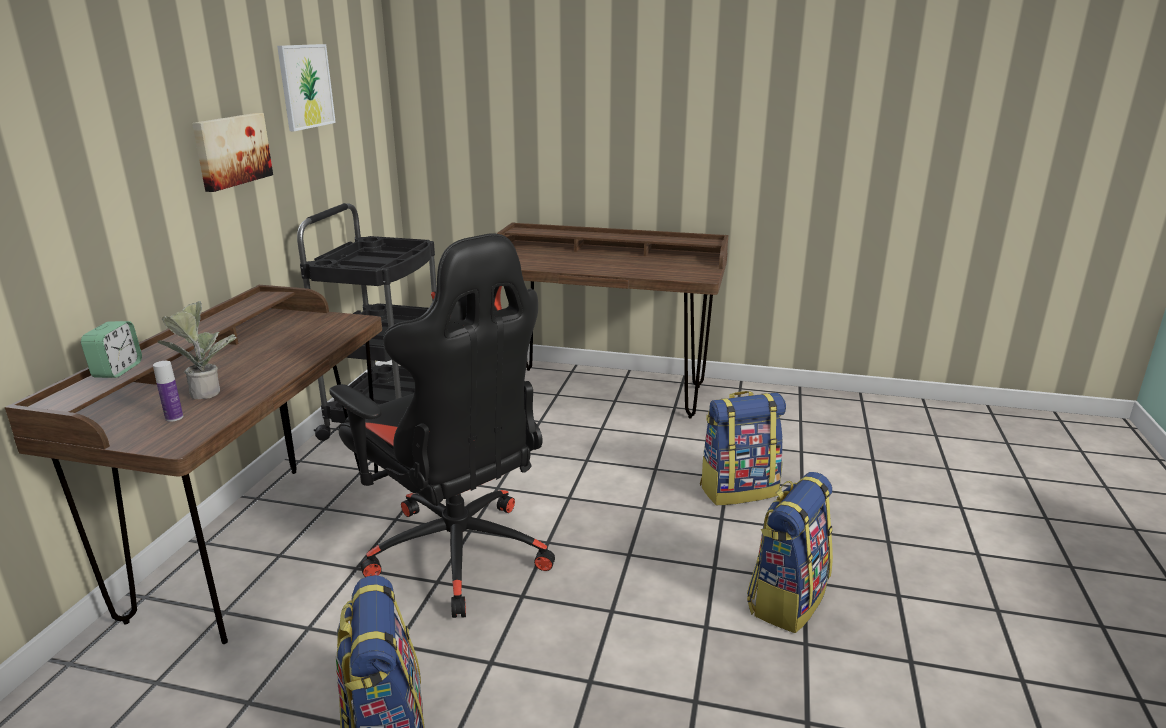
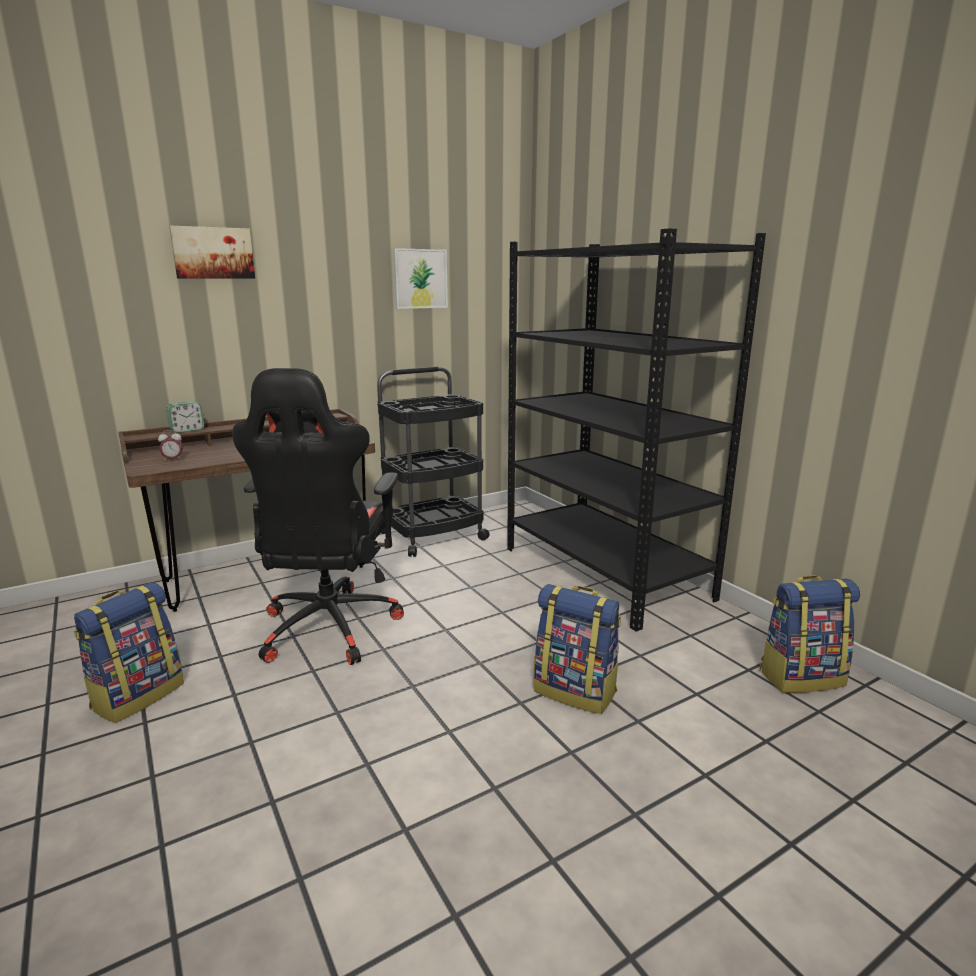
camera: 45 degrees right, 5 degrees down
(174, 417) = (173, 460): bottle -> alarm clock
(207, 390) = (213, 453): potted plant -> none
(231, 150) = (332, 315): picture -> picture (213, 253)
(604, 391) = (604, 572): brown desk -> black bookcase
(786, 599) = (454, 789): backpack -> backpack (801, 677)

